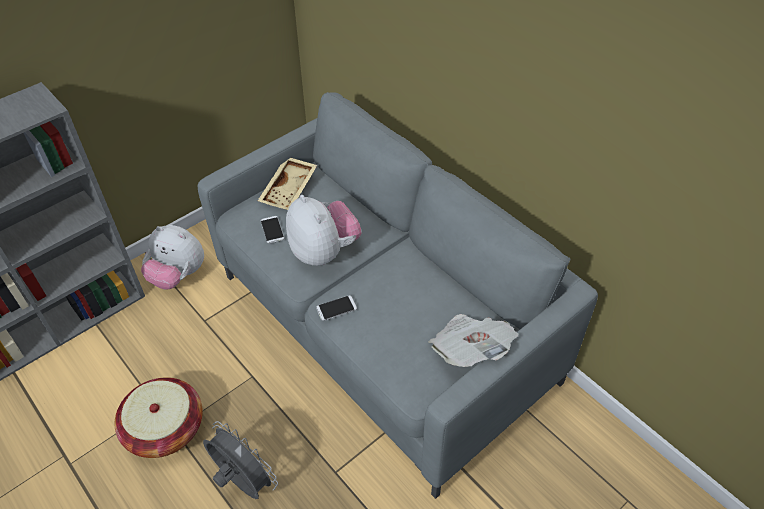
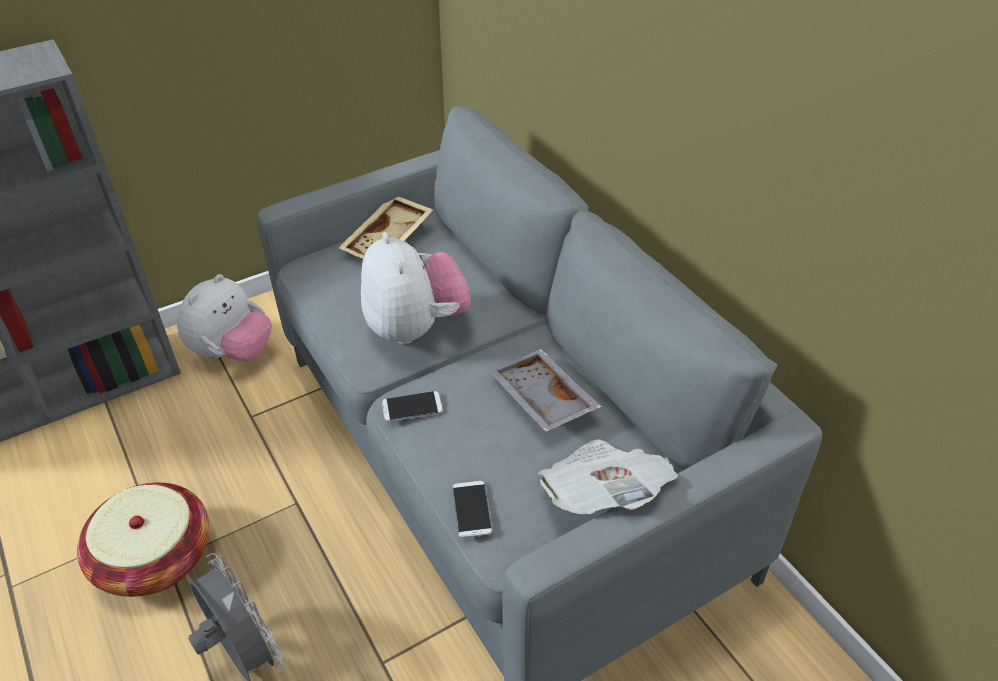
camera: 10 degrees right, 5 degrees down
(178, 275) = (232, 352): plush toy -> plush toy turned 90 degrees counterclockwise
(272, 230) = (349, 289): phone -> phone (471, 509)
(418, 292) = (540, 400): none -> grey tray

